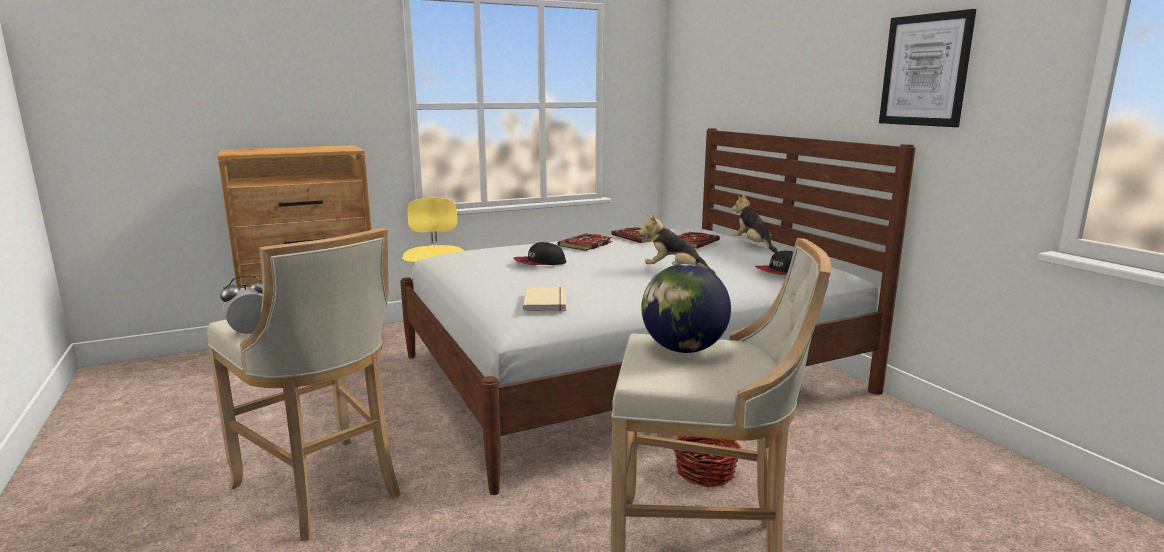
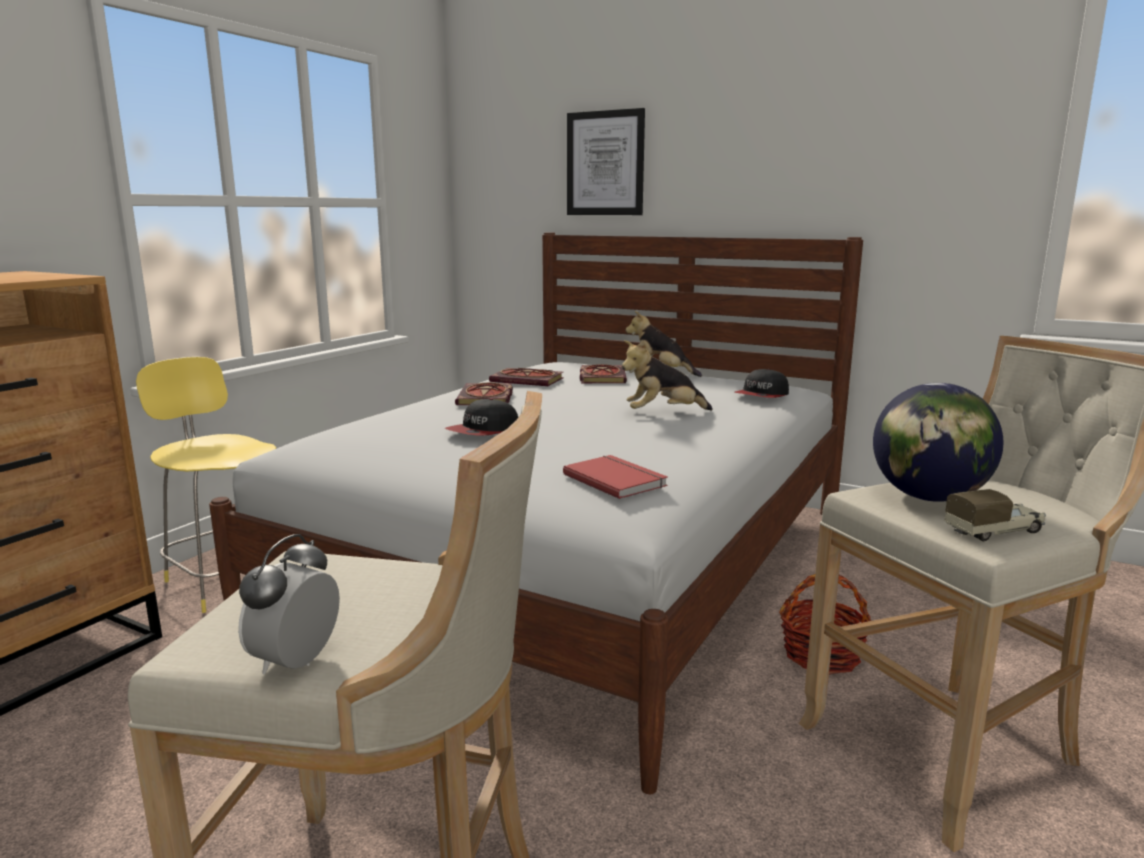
camera: 35 degrees left, 0 degrees up
(547, 301) = (616, 479): beige book -> red book
(668, 375) = (995, 531): none -> toy truck
(925, 70) = (865, 155): picture -> picture (605, 163)

